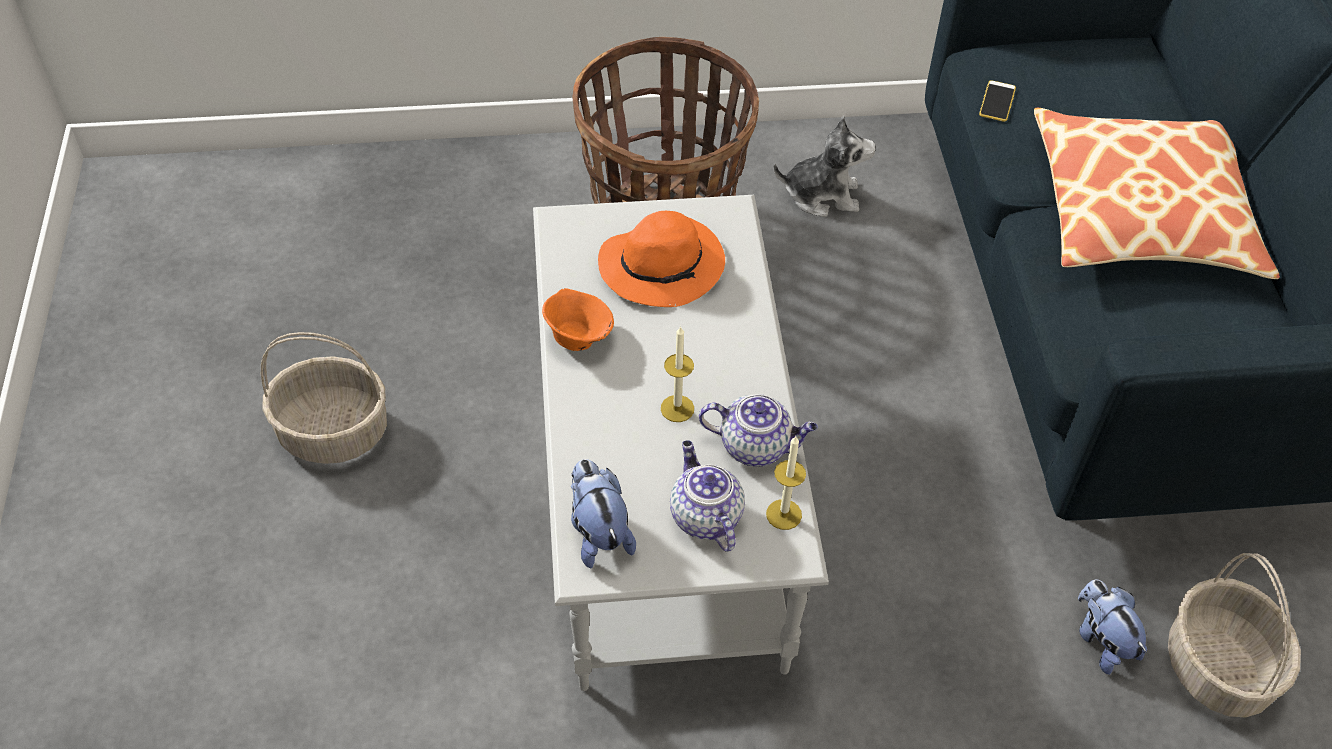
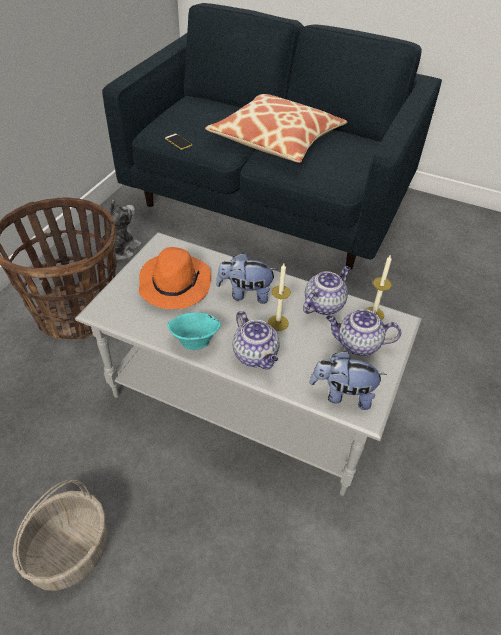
camera: 60 degrees left, 5 degrees down
(578, 337) = (194, 341): orange bowl -> turquoise bowl
(599, 411) = (256, 356): none -> teapot
(1102, 640) = (414, 289): plush toy -> plush toy (245, 294)
(1219, 668) = (442, 266): basket -> none

